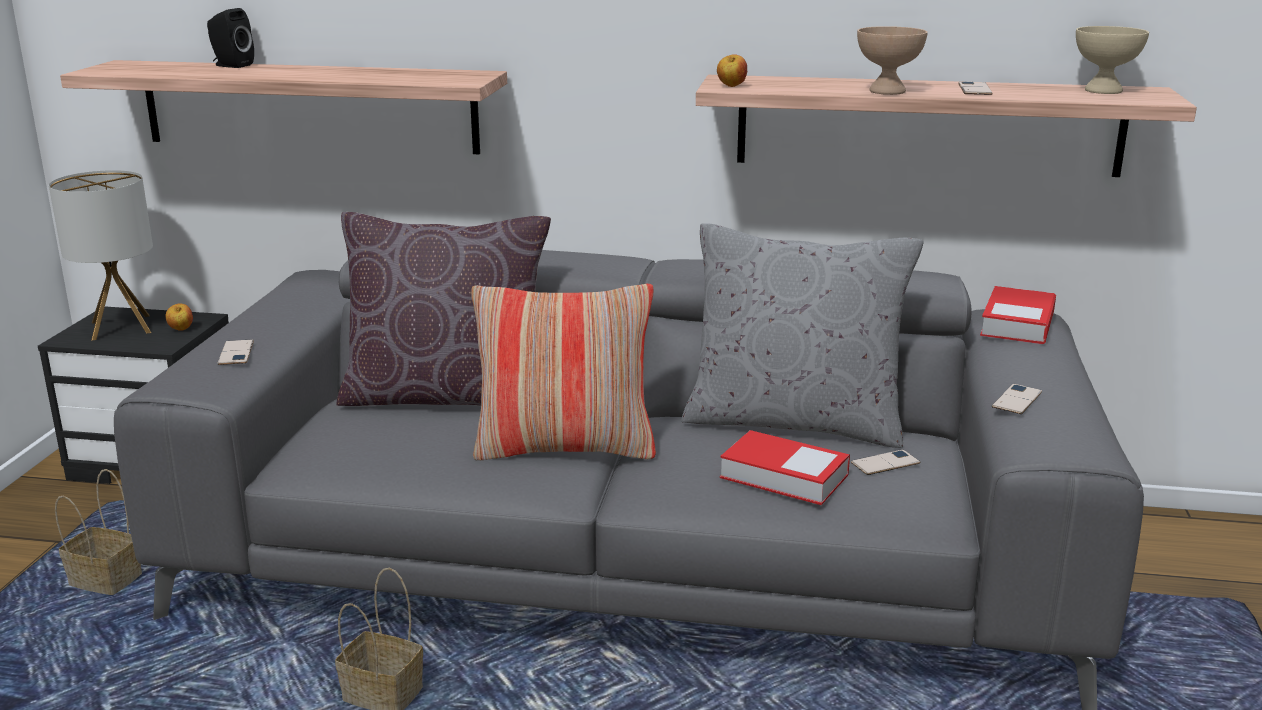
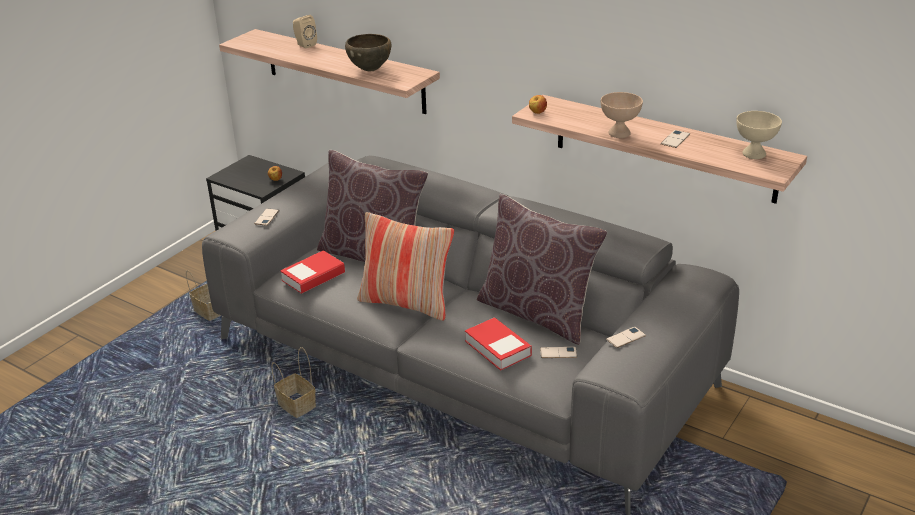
camera: 25 degrees right, 10 degrees up
(121, 327) = (249, 172): table lamp -> none
(231, 65) = (304, 44): black speaker -> beige speaker
(386, 76) = (370, 70): none -> brown bowl
(794, 421) = (537, 313): grey pillow -> brown pillow
(1017, 324) = (691, 282): book -> book (313, 276)

